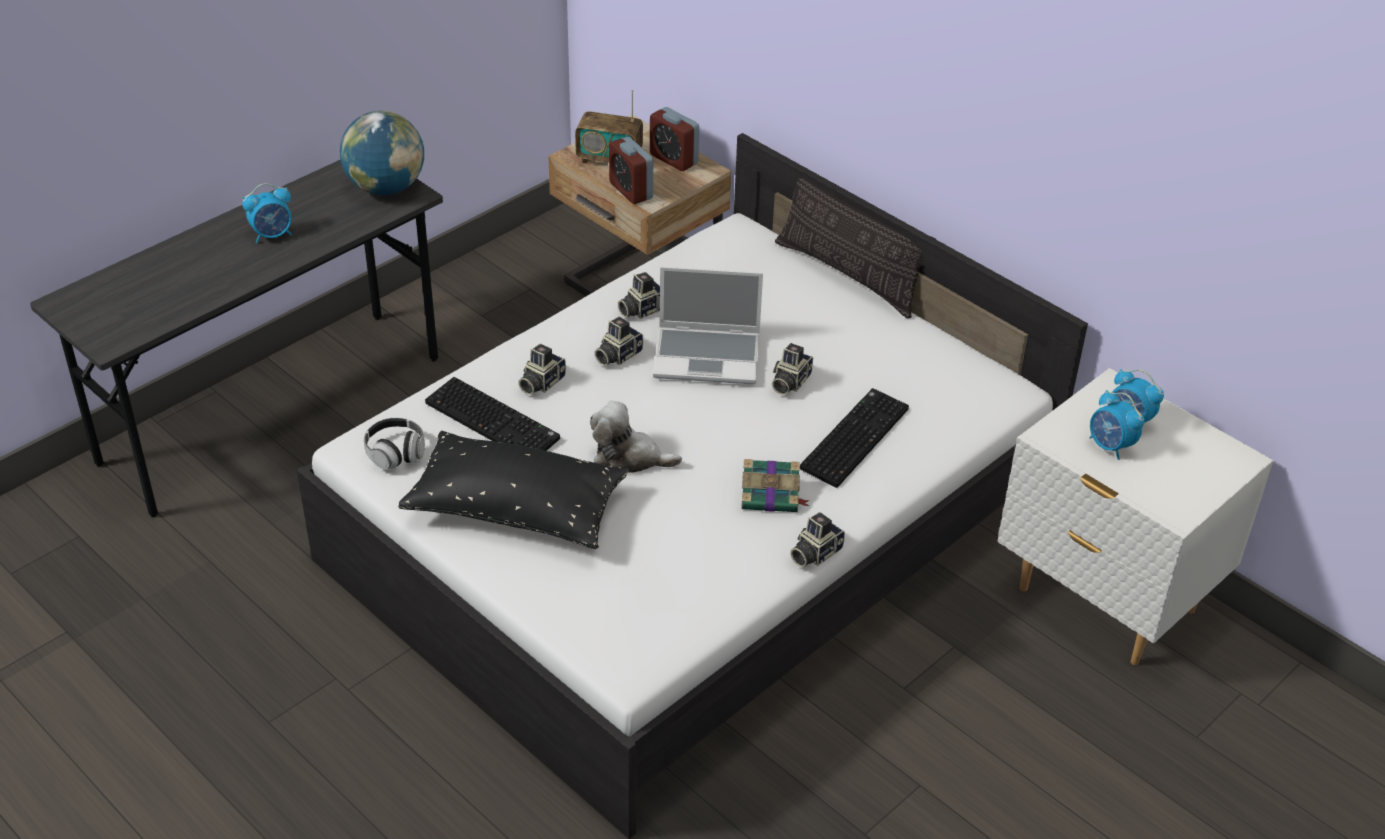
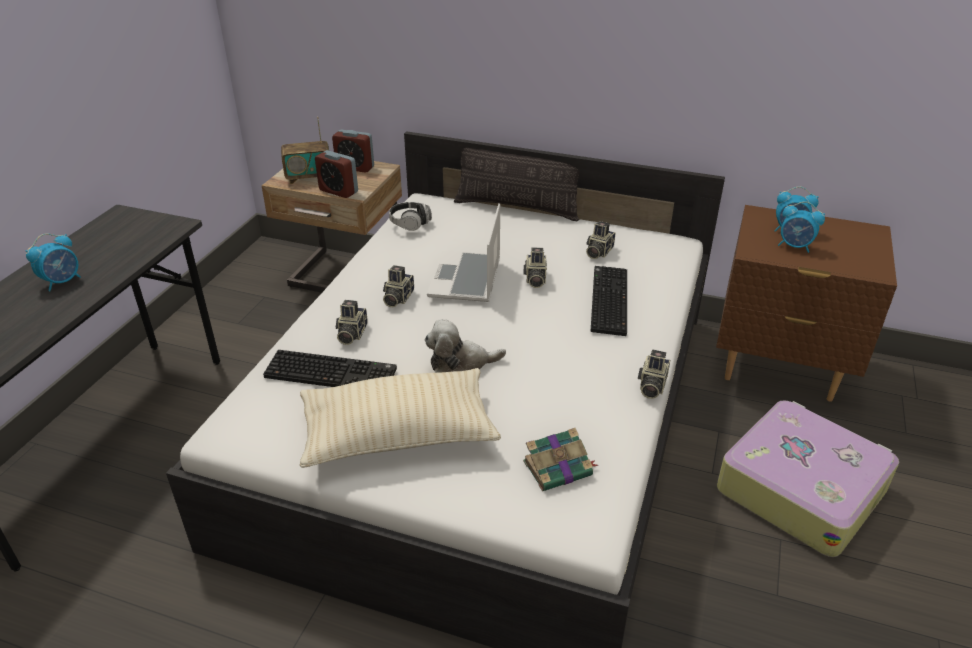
camera: 25 degrees left, 5 degrees down
(386, 188) = (149, 226): globe -> none
(395, 453) = (261, 425): headphones -> headphones (410, 223)
(516, 510) = (398, 435): black pillow -> beige pillow
(641, 309) = (393, 264): camera -> camera (598, 252)
(708, 356) = (466, 279): laptop -> laptop turned 120 degrees clockwise
(771, 496) = (586, 357): book -> book (559, 468)
(994, 744) = (800, 488): none -> suitcase
(1105, 601) = (779, 368): white nightstand -> brown nightstand

